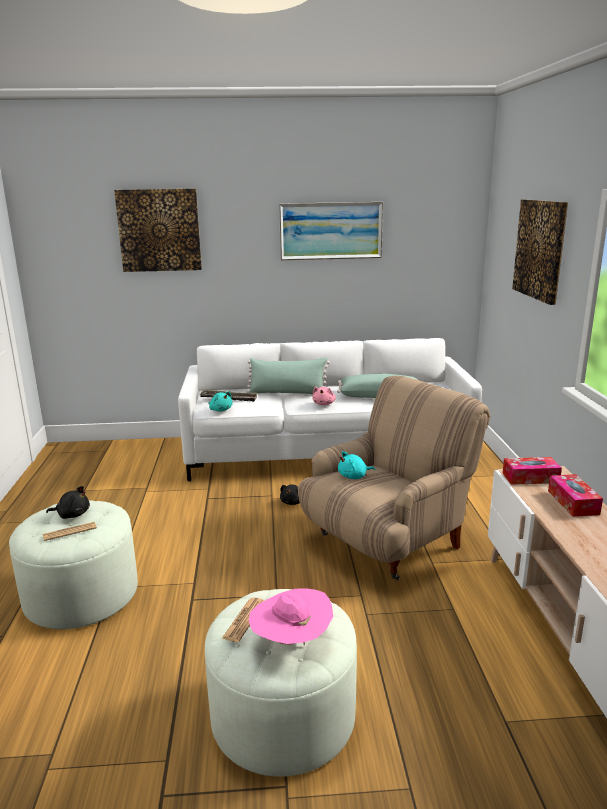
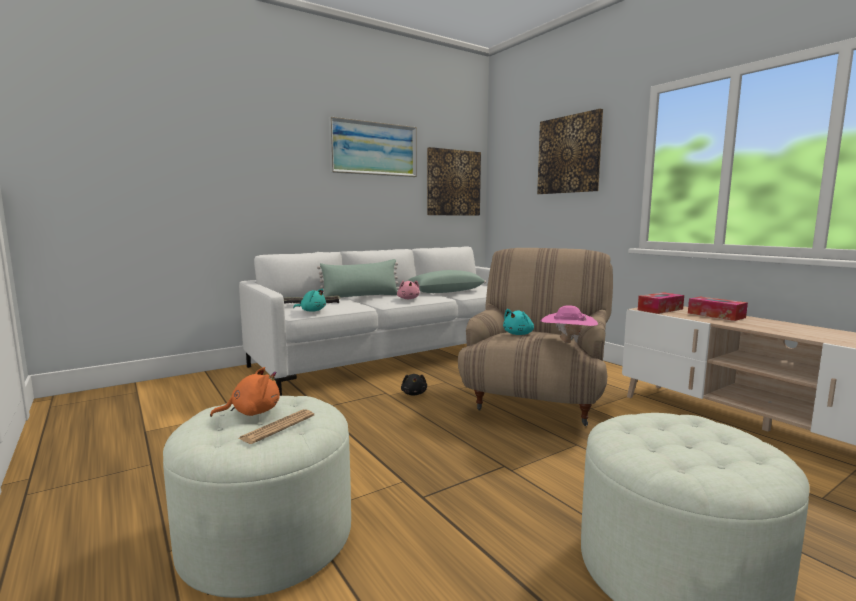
camera: 30 degrees left, 10 degrees down
(72, 515) = (252, 412): black plush toy -> orange plush toy
(159, 230) = (203, 129): picture -> picture (453, 183)
(244, 620) = (647, 446): newspaper -> none
(291, 642) = (727, 449): pink hat -> pink hat (567, 343)

